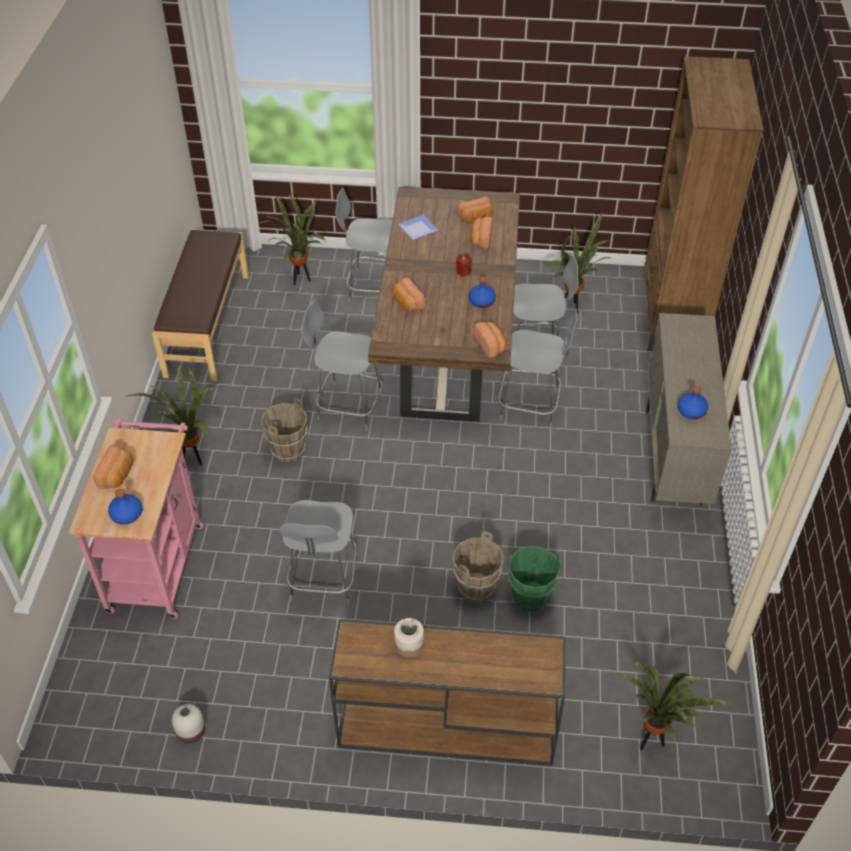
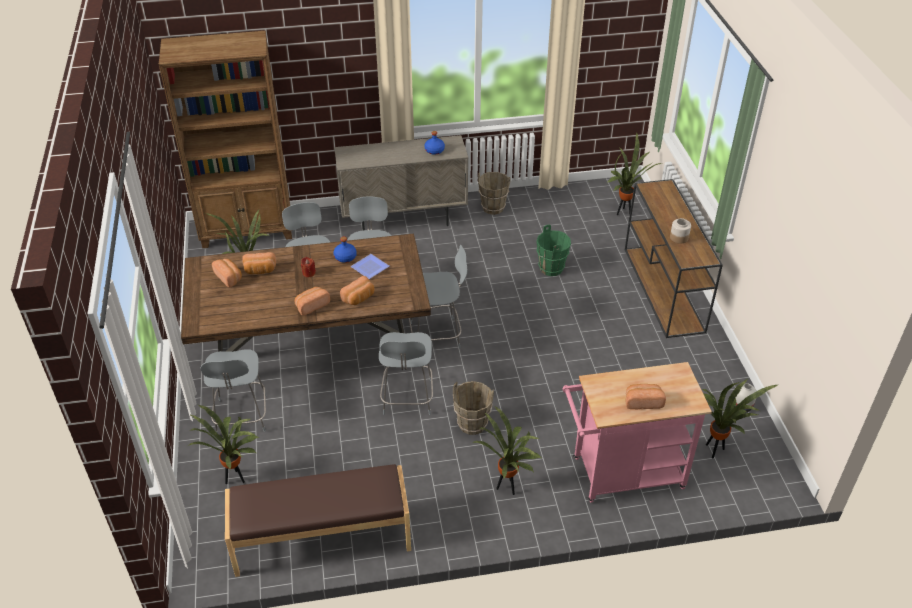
camera: 105 degrees left, 5 degrees down
(127, 514) = (676, 382): blue bottle -> none
(141, 669) = (715, 451): none -> potted plant
(323, 580) = (588, 370): grey chair -> grey chair (437, 335)
(418, 230) = (252, 310): plate -> plate (371, 267)
(476, 588) = (556, 293): brown bucket -> brown bucket (493, 207)
(490, 345) = (397, 245): bread -> bread (311, 305)

